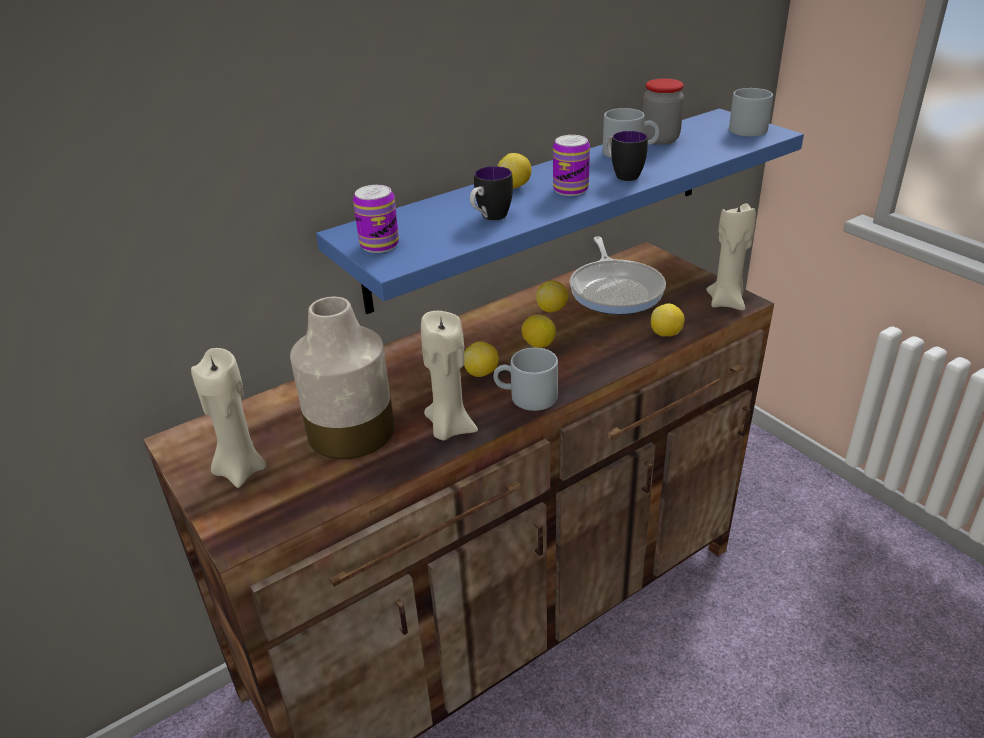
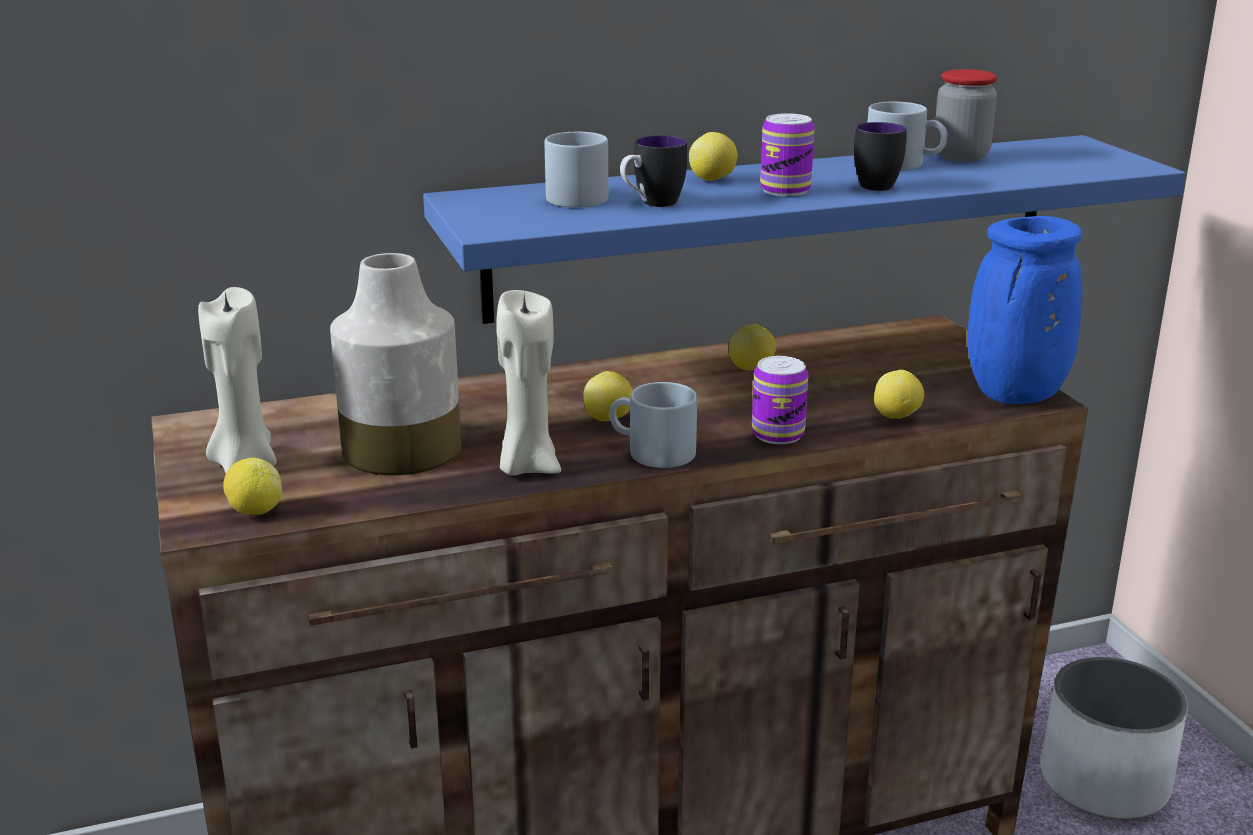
camera: 15 degrees right, 10 degrees down
(379, 245) = (490, 211): can -> can (778, 434)
(538, 345) = (706, 402): lemon -> lemon (255, 511)
(616, 290) = (858, 360): frying pan -> none
(726, 302) = (1014, 396): beige candle -> blue vase
(745, 128) = (1100, 157): grey mug -> grey mug (579, 196)
(761, 502) = (1103, 781): none -> white planter

